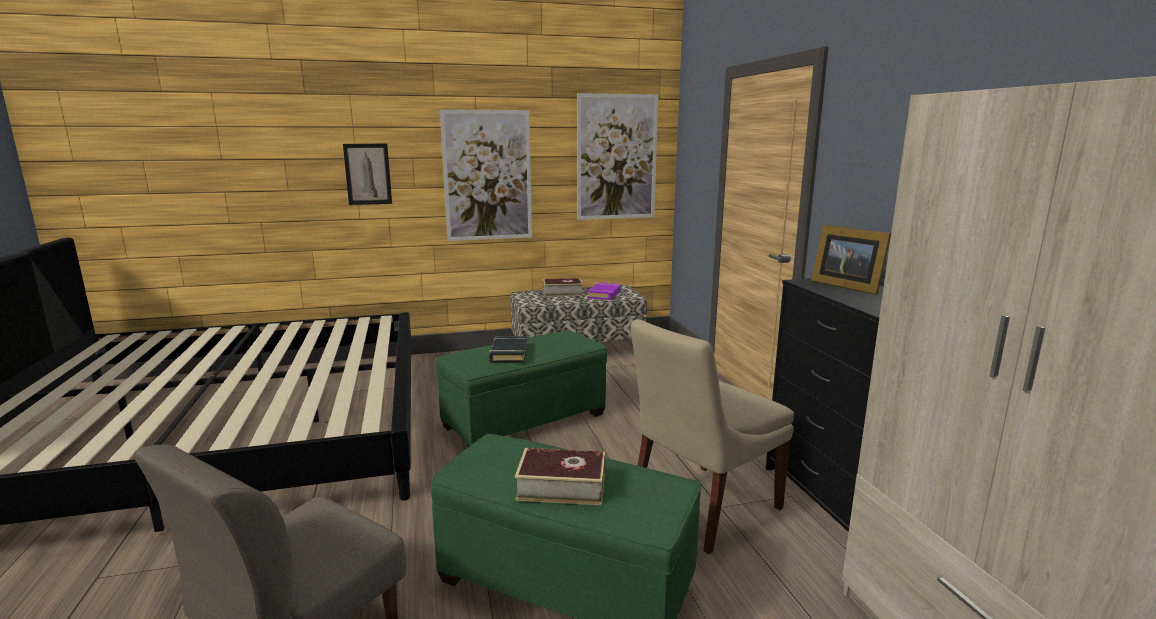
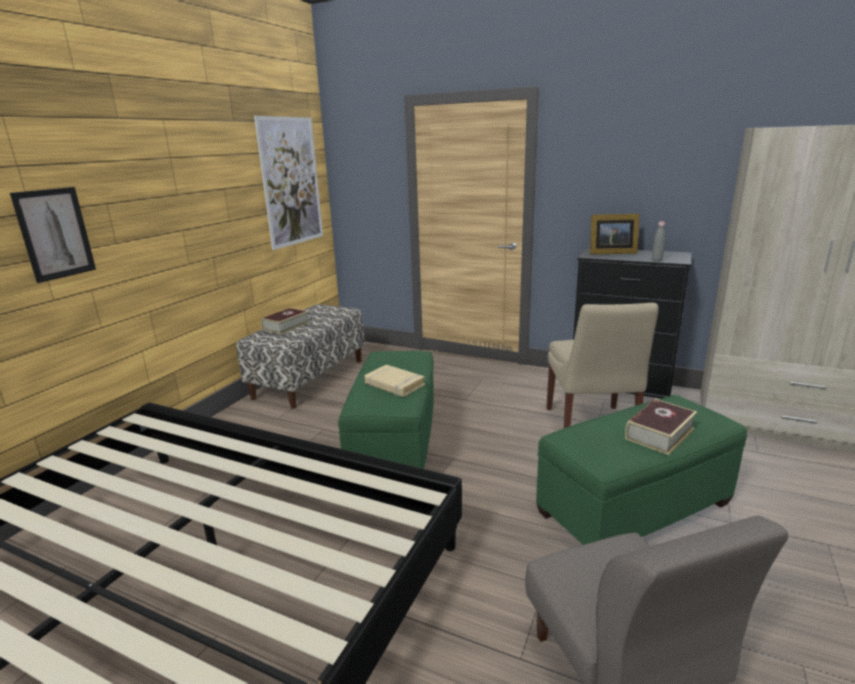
camera: 50 degrees left, 5 degrees up
(487, 176) = (192, 216): picture -> none
(508, 353) = (394, 385): black book -> beige book
(604, 294) = (324, 316): purple book -> none
(860, 305) = (656, 260): none -> grey bottle

